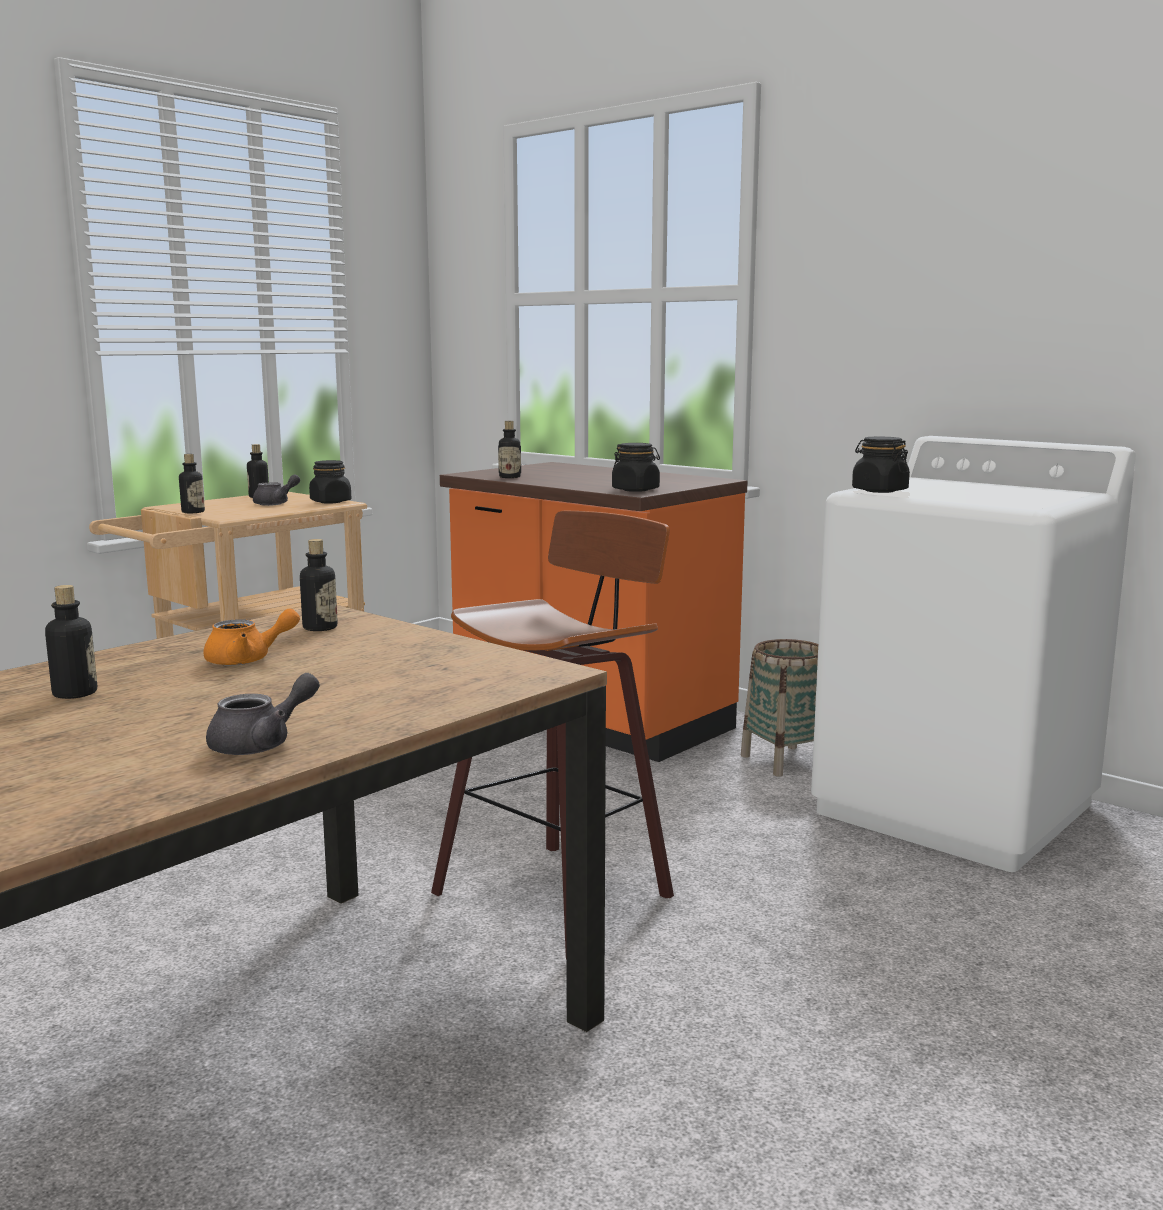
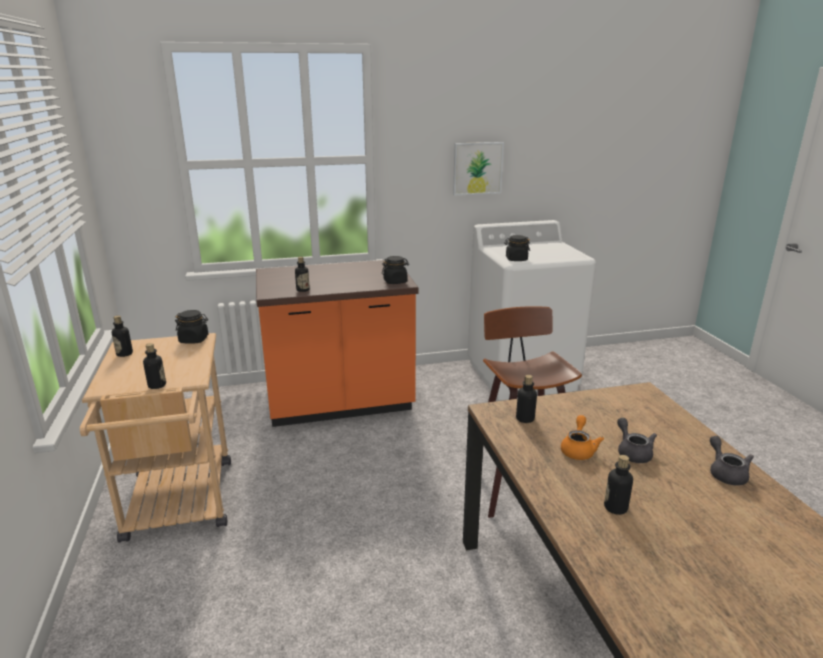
camera: 55 degrees left, 10 degrees up
(276, 503) = (166, 355): grey teapot -> grey teapot (632, 452)
(785, 761) = (444, 384): basket -> none
(947, 313) = (477, 168): none -> picture

